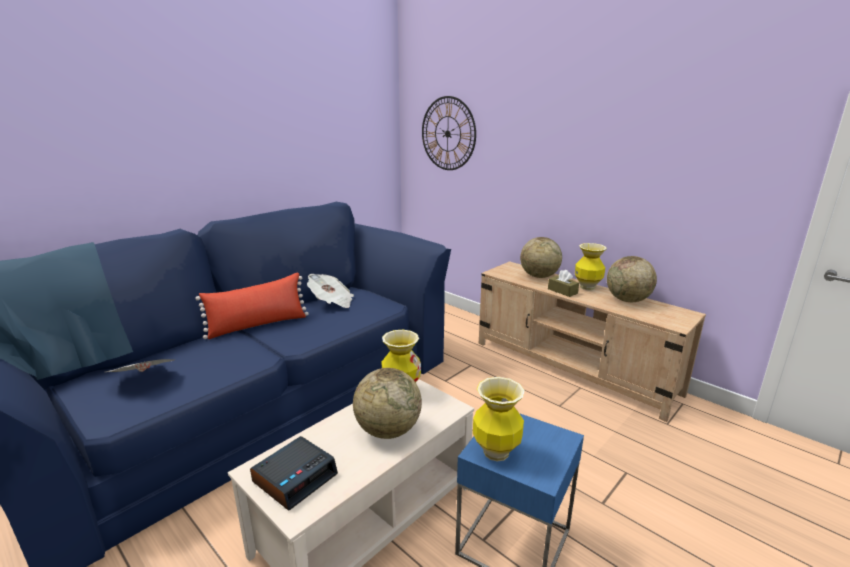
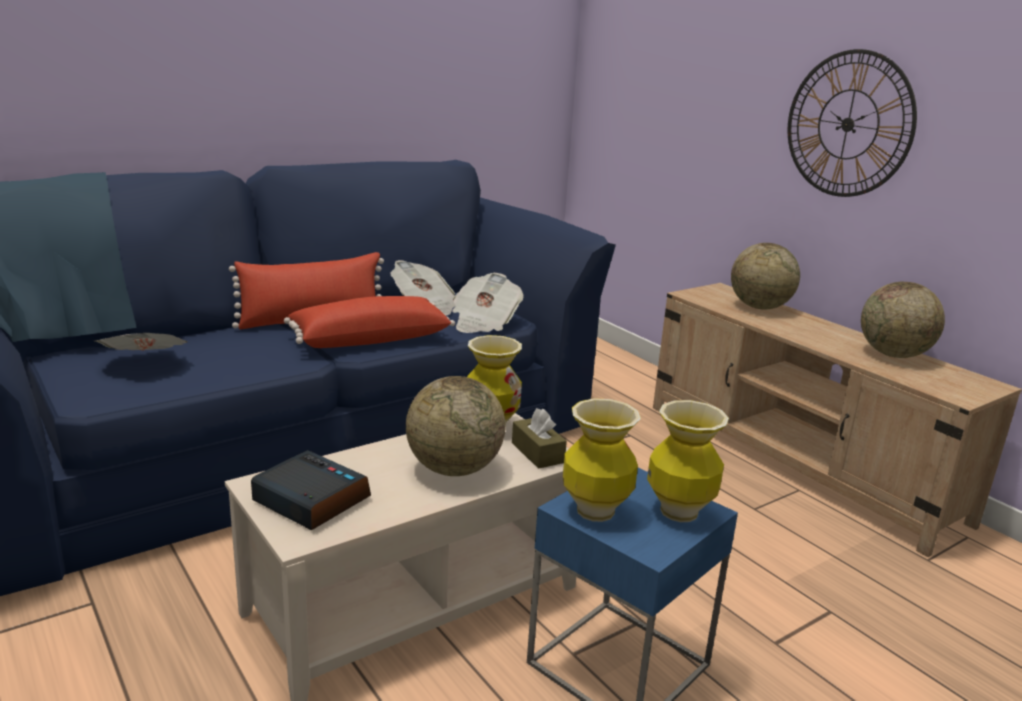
camera: 10 degrees right, 0 degrees up
(295, 477) = (310, 500): alarm clock -> alarm clock turned 105 degrees counterclockwise
(302, 334) = (369, 339): none -> red pillow
(374, 310) = (483, 322): none -> newspaper
(448, 134) = (647, 71): wall clock -> wall clock (848, 124)
(562, 291) = (788, 330): brown tissue box -> brown tissue box (537, 453)
(587, 287) = (833, 330): vase -> vase (679, 512)

